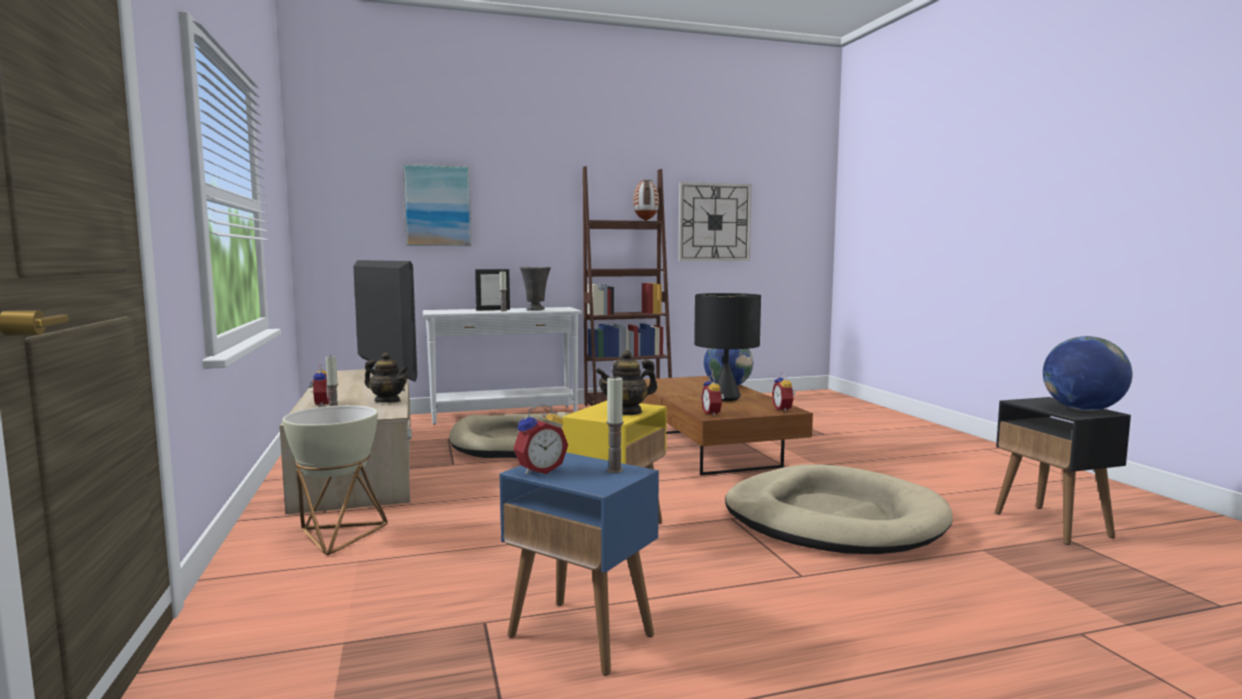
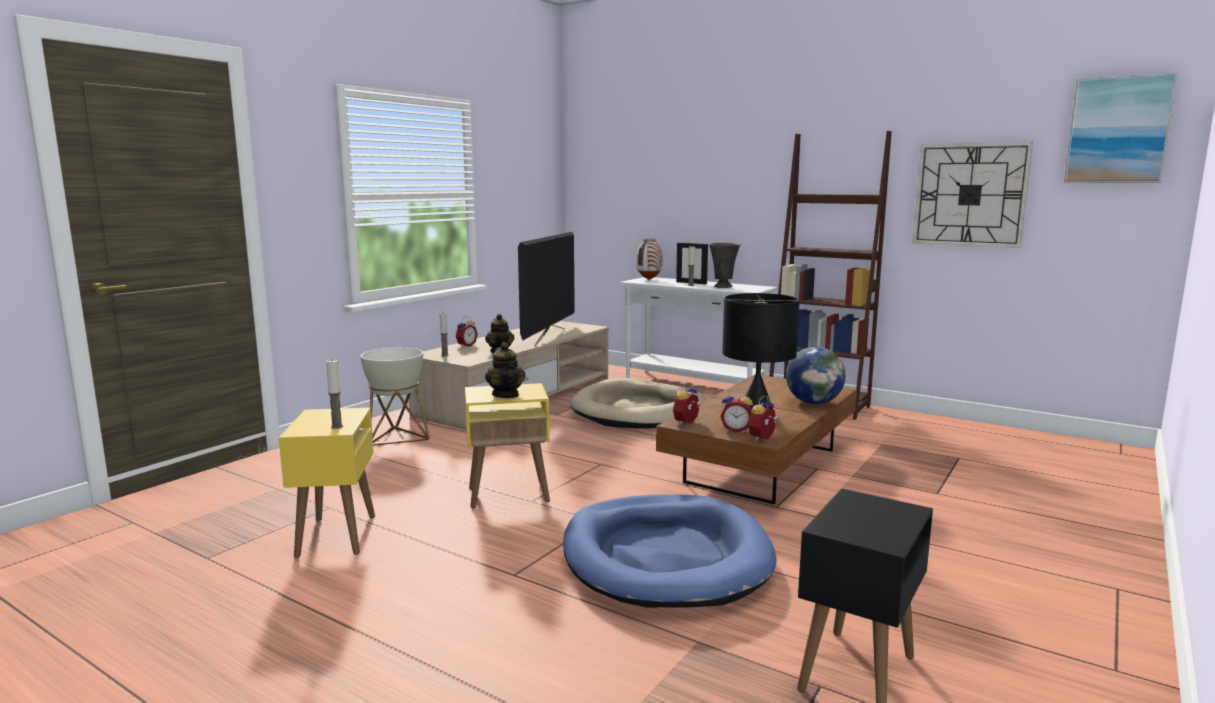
camera: 50 degrees right, 5 degrees up
(437, 206) = (663, 180): picture -> picture (1118, 130)
(539, 470) = (317, 414): alarm clock -> alarm clock (736, 430)
(582, 636) = (336, 536): blue side table -> yellow side table
(627, 412) = (506, 395): teapot -> teapot turned 135 degrees counterclockwise
(645, 221) = (863, 194): vase -> vase (649, 279)
(833, 519) = (665, 557): beige dog bed -> blue dog bed
(1082, 410) = (872, 529): globe -> none

